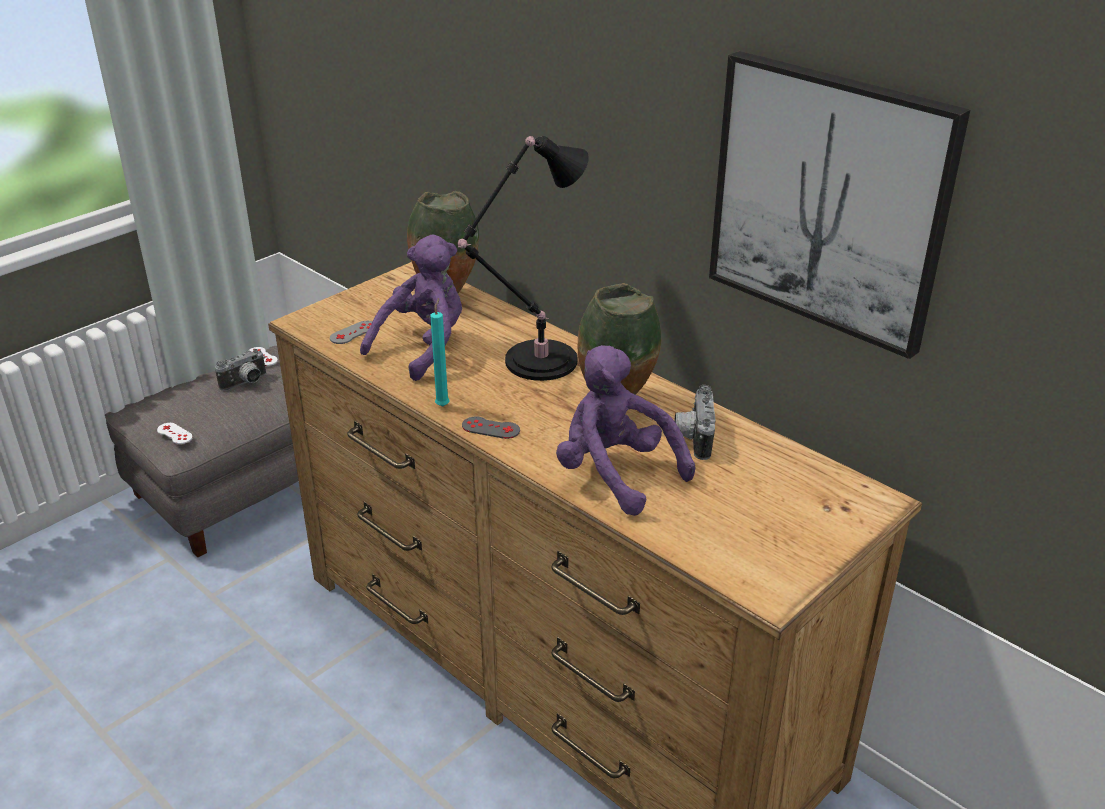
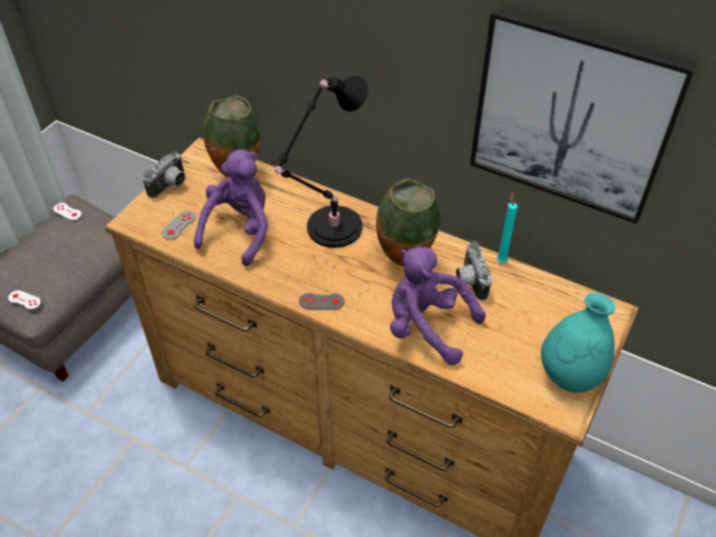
camera: 15 degrees left, 15 degrees up
(246, 383) = (64, 241): camera -> camera (170, 186)
(443, 405) = (277, 286): turquoise candle -> turquoise candle (501, 260)
(791, 556) = (570, 375): none -> turquoise vase

